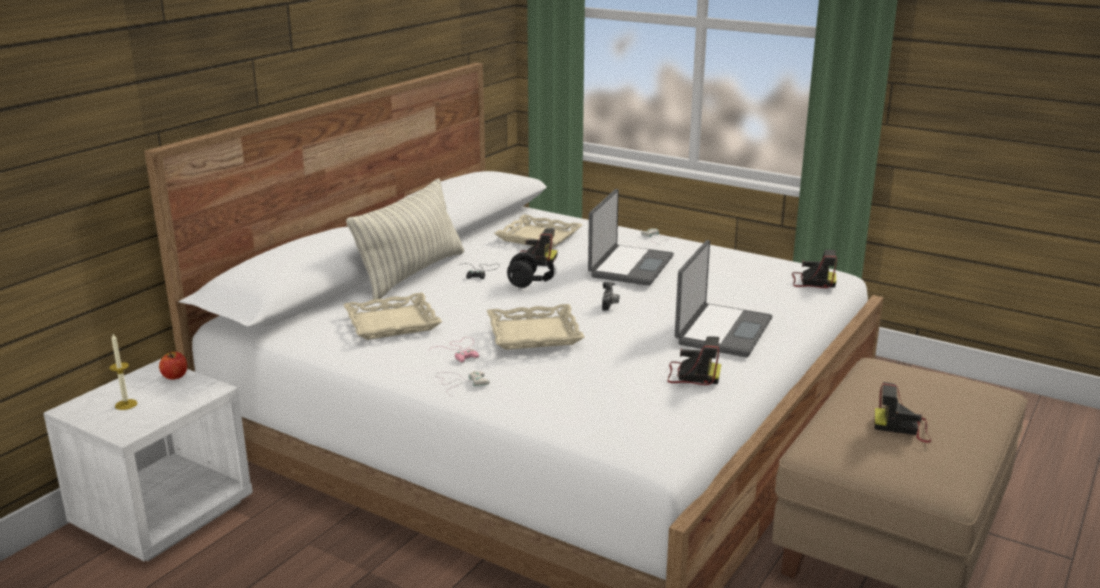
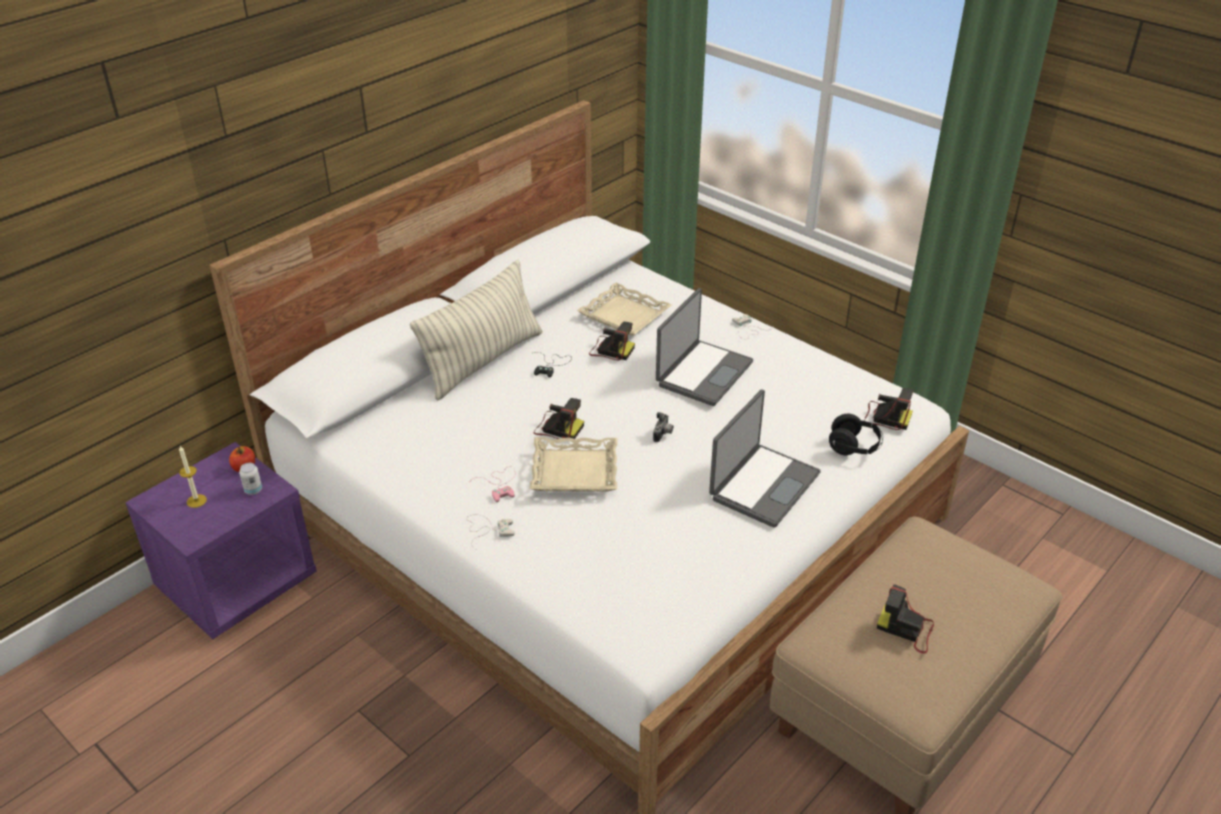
camera: 10 degrees right, 15 degrees up
(163, 514) = (237, 583): white nightstand -> purple nightstand
(188, 391) = (253, 490): none -> can
(392, 322) = (446, 434): beige tray -> none
(532, 283) = (596, 389): black headphones -> black headphones (854, 447)
(692, 375) = (709, 548): camera -> camera (557, 427)

